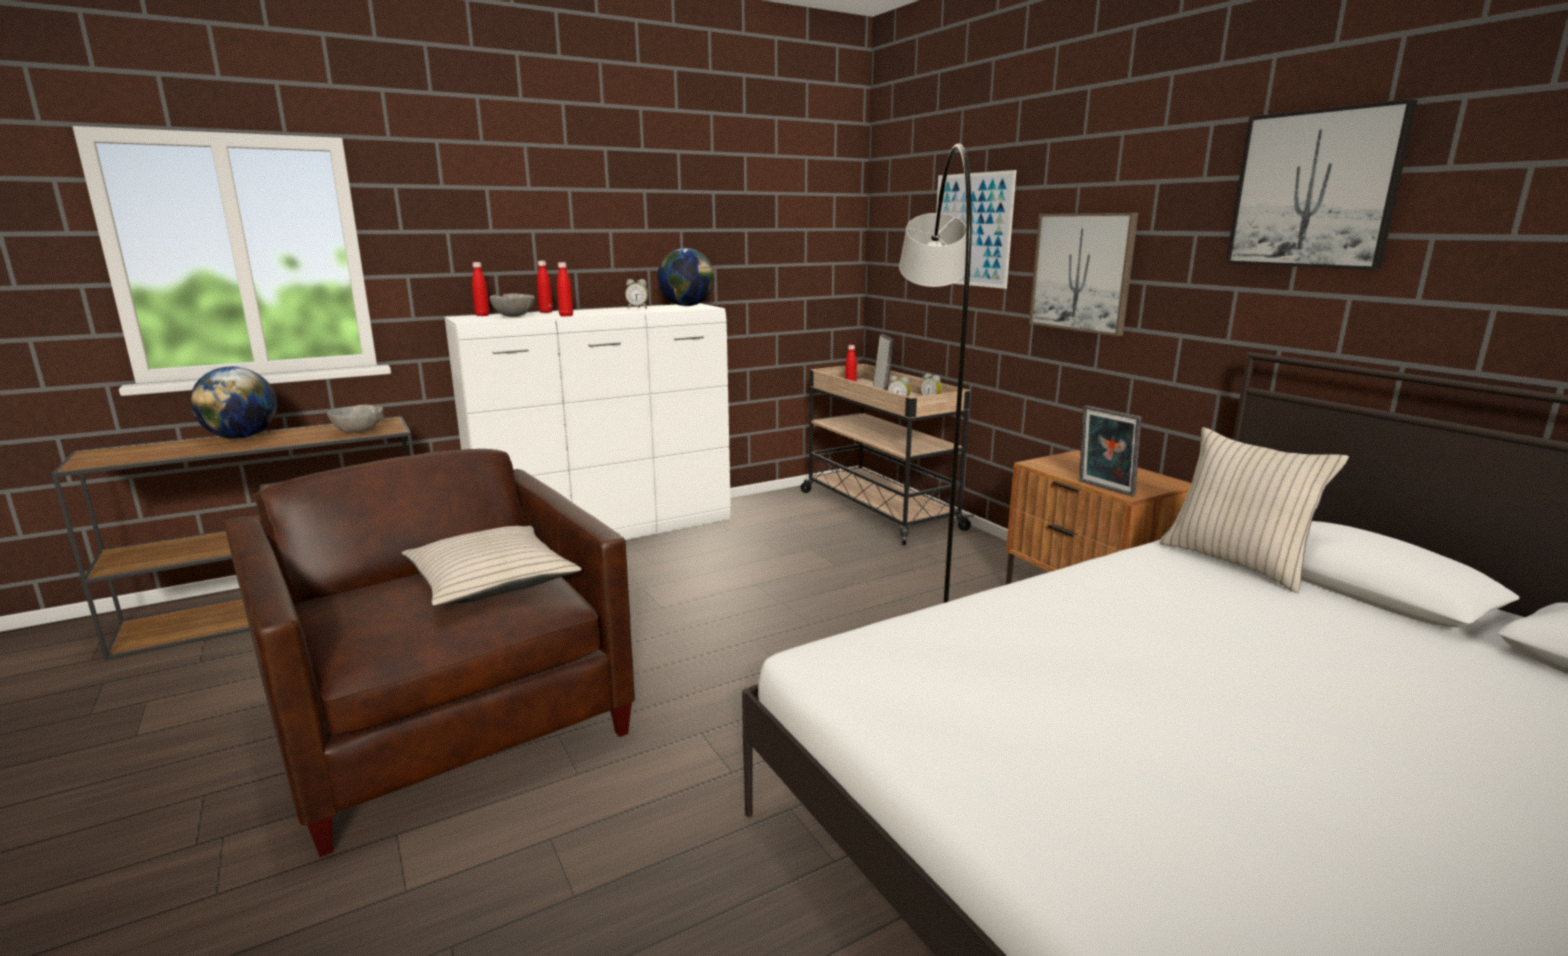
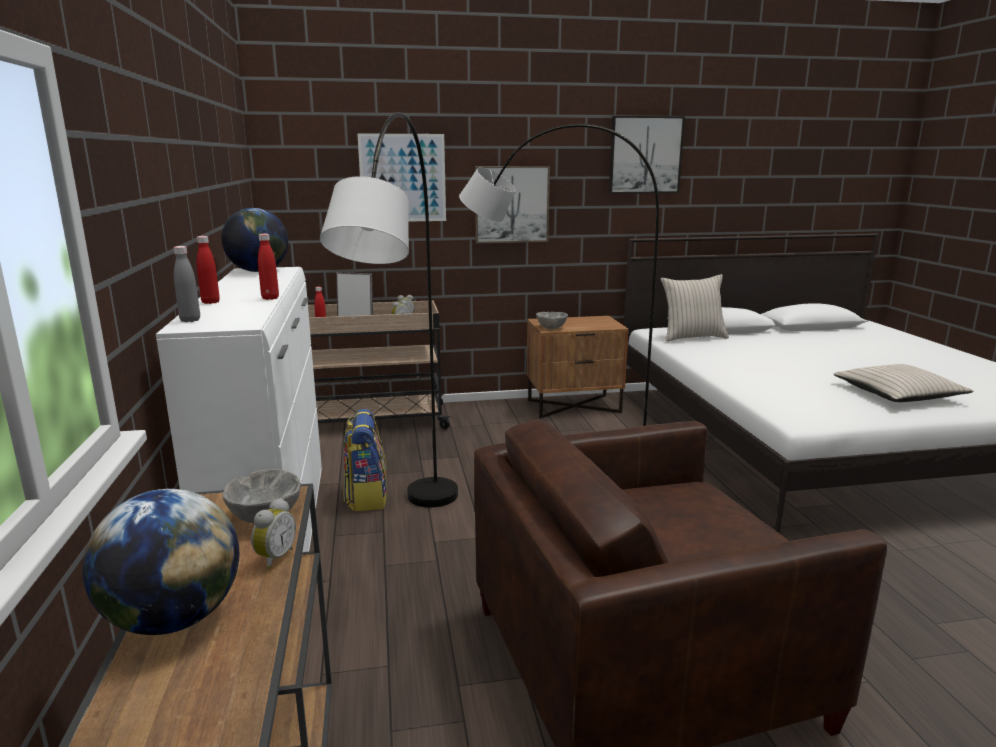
camera: 70 degrees left, 0 degrees up
(482, 315) = (190, 320): red bottle -> grey bottle
(491, 581) = (662, 507): beige pillow -> beige pillow (897, 394)
(513, 316) = (232, 311): grey bowl -> grey bowl (551, 328)
(628, 580) = (411, 547): none -> grey floor lamp
(637, 308) = (244, 281): alarm clock -> alarm clock (274, 558)
(711, 544) = (366, 497): none -> backpack
(1104, 488) = (604, 328): picture frame -> none

